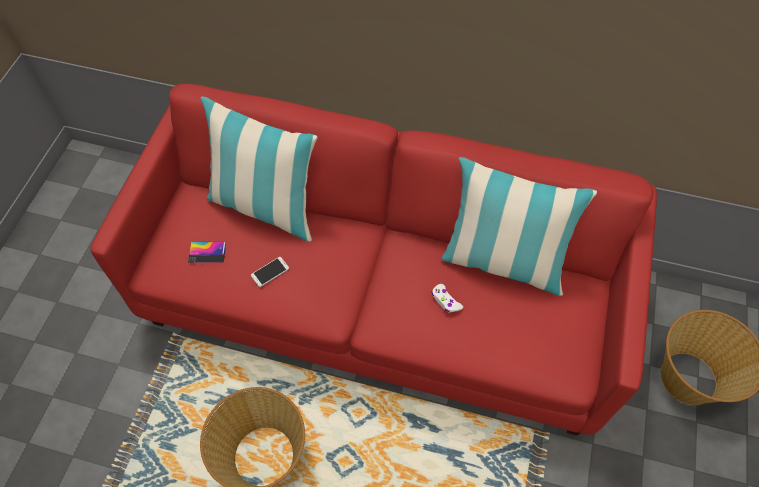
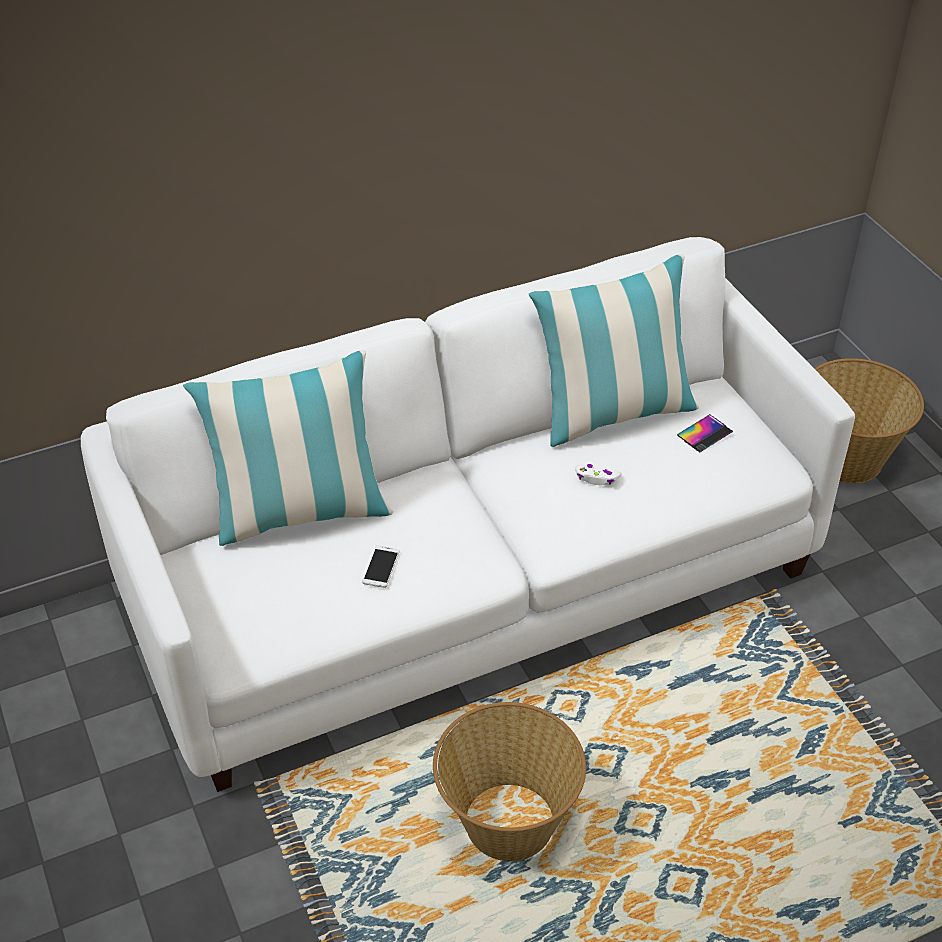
camera: 40 degrees left, 15 degrees down
(207, 252) = (282, 594): phone -> phone (704, 433)
(381, 297) = (471, 582): red sofa -> white sofa

